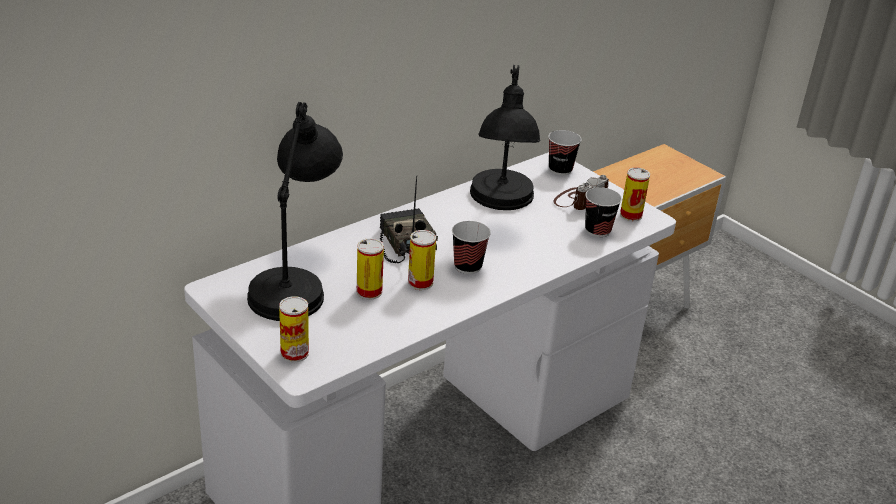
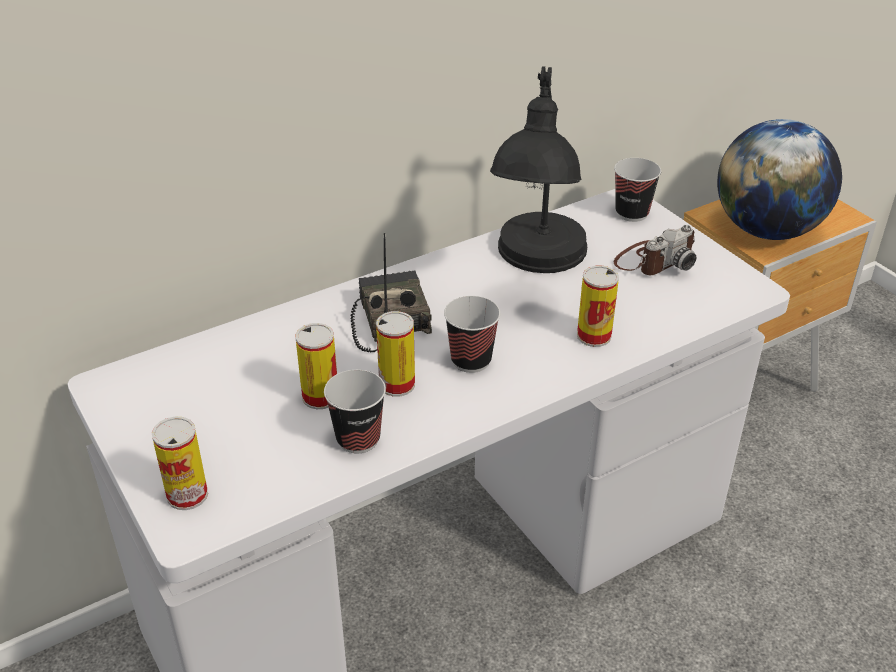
camera: 10 degrees right, 5 degrees up
(296, 278) = (224, 372): black table lamp -> none
(597, 230) = (671, 307): cup -> cup (358, 439)
(631, 215) = (723, 284): can -> can (594, 336)
(651, 183) = (767, 230): none -> globe

